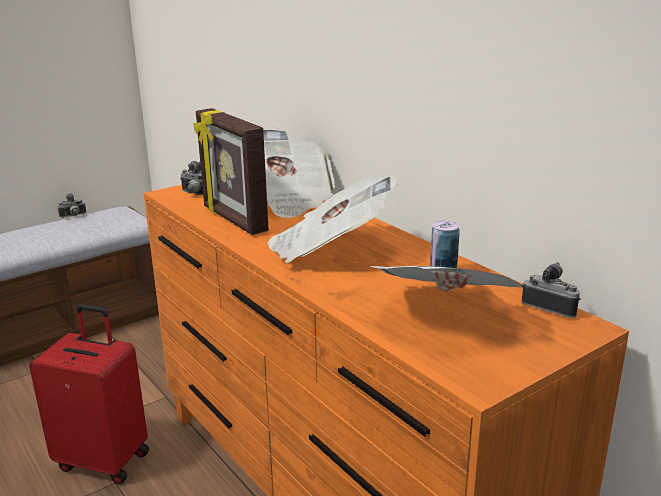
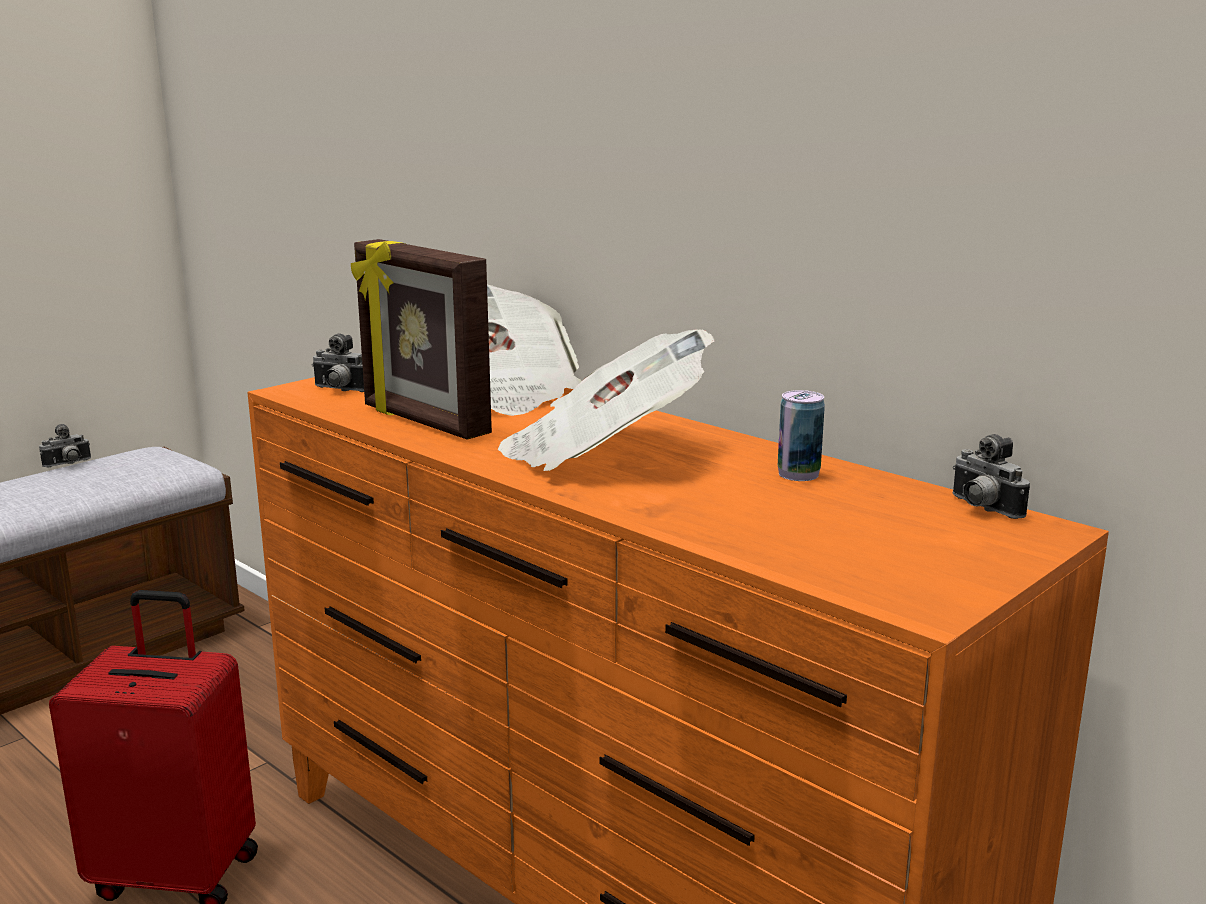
camera: 10 degrees left, 5 degrees down
(446, 313) = (830, 525): newspaper -> none
(550, 307) = (981, 509): camera -> camera turned 150 degrees counterclockwise

